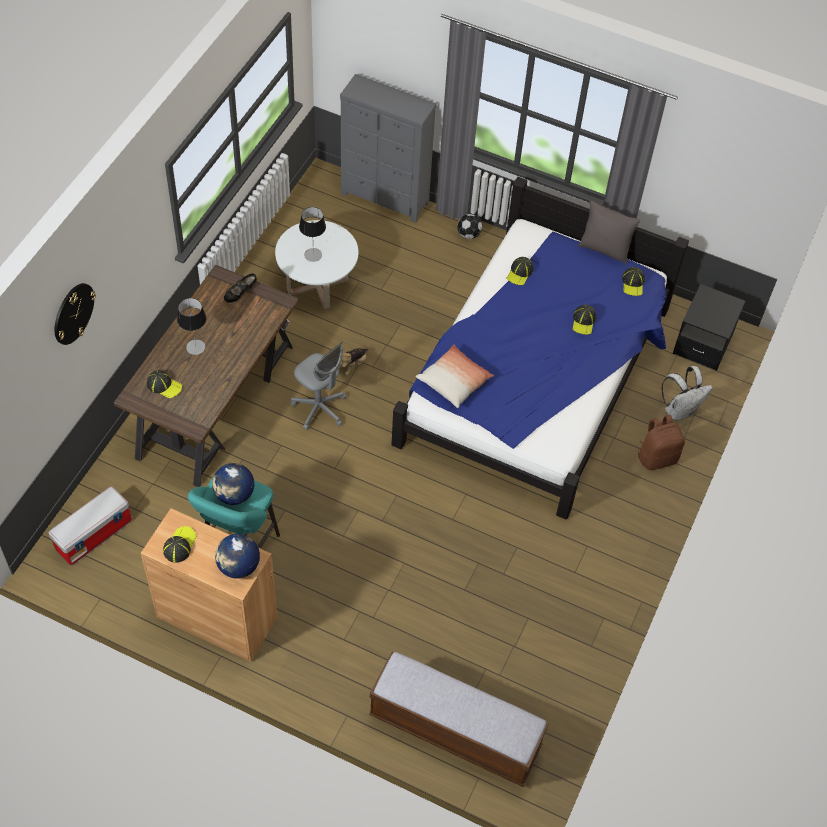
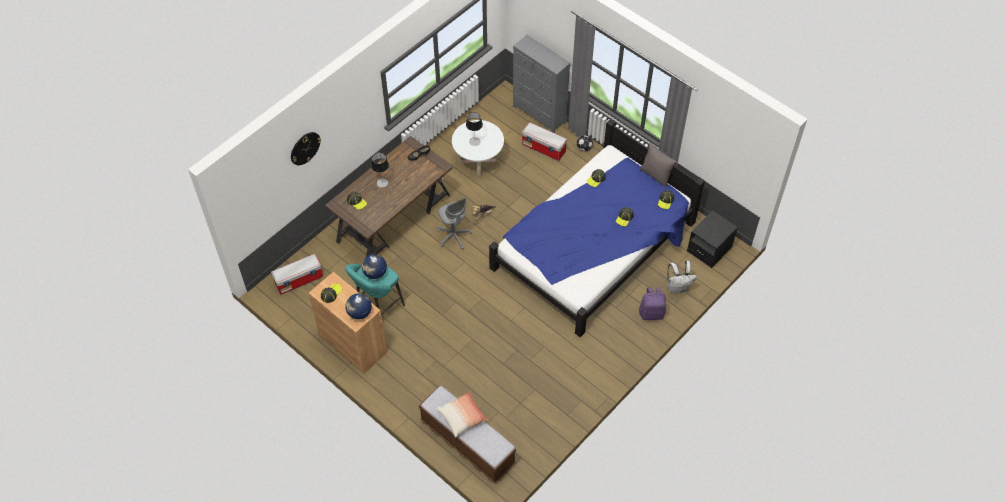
camera: 20 degrees right, 0 degrees up
(410, 246) = (544, 148): none -> storage box
(454, 382) = (530, 237): pillow -> pillow (462, 417)
(657, 457) = (651, 313): brown backpack -> purple backpack

